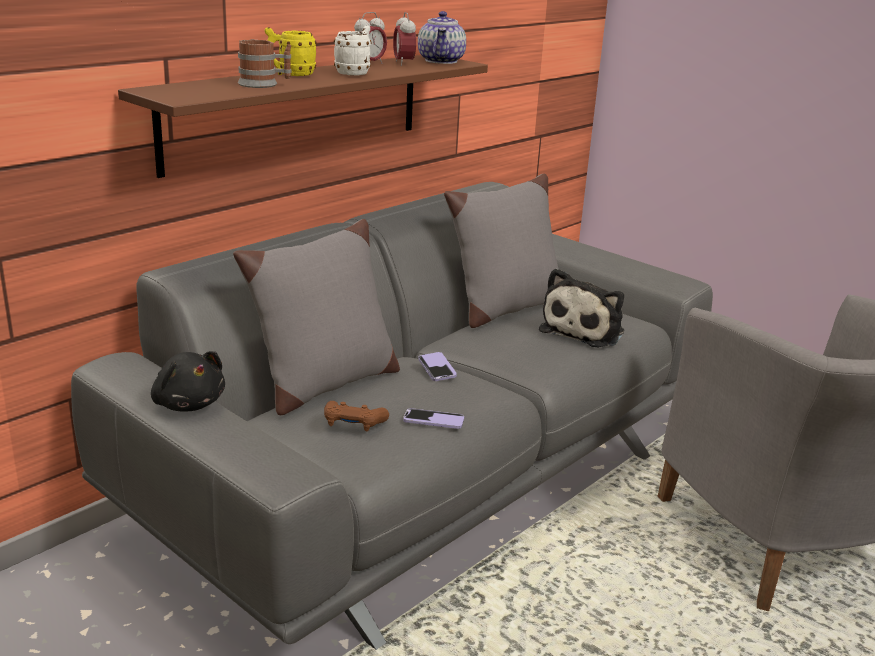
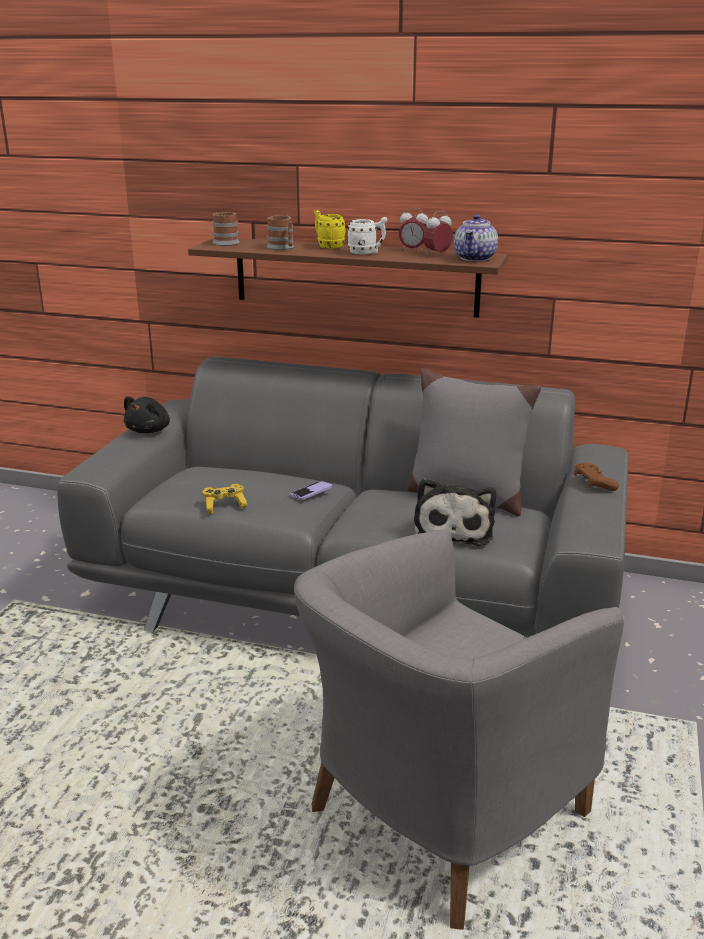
camera: 65 degrees right, 0 degrees up
(172, 92) = (224, 242): none -> mug
(324, 385) = (256, 469): grey pillow -> none
(353, 423) = (198, 485): brown game controller -> brown game controller (593, 483)
(433, 420) = (224, 505): phone -> yellow game controller
(441, 61) = (475, 258): teapot -> teapot turned 45 degrees counterclockwise
(585, 330) = (453, 529): plush toy -> plush toy turned 90 degrees counterclockwise

